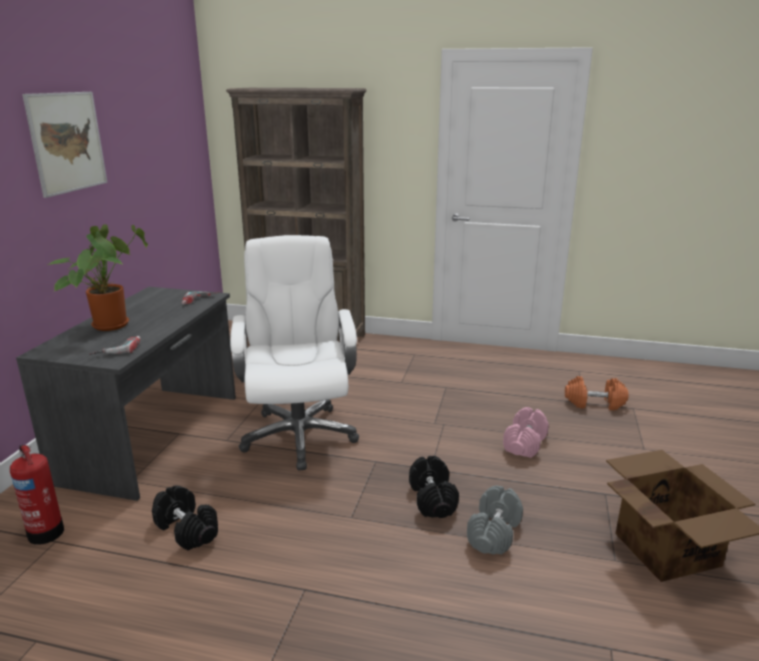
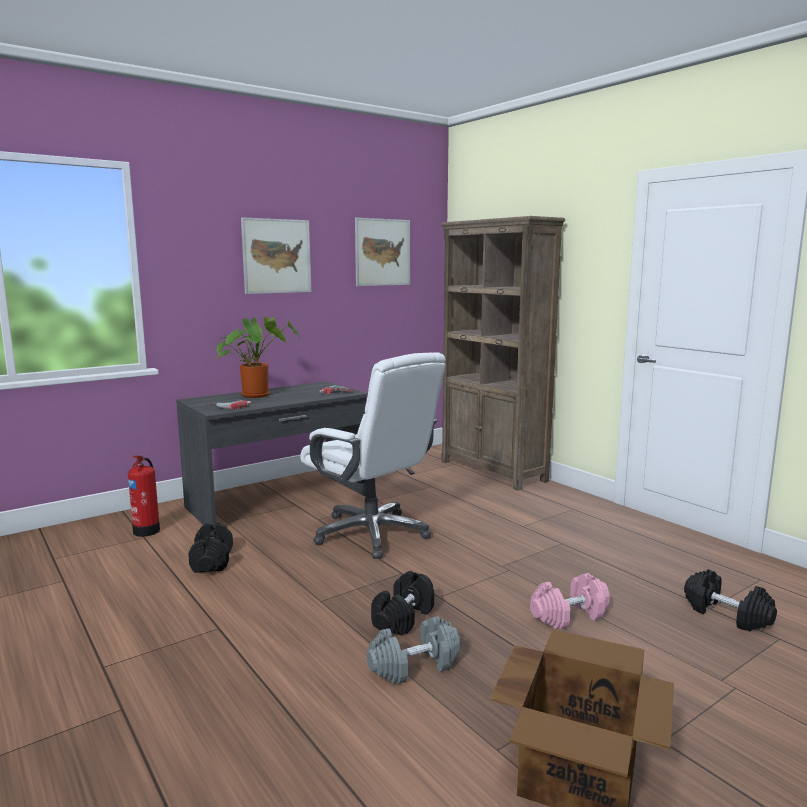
camera: 40 degrees right, 10 degrees down
(159, 124) = (382, 252): none -> picture
(299, 435) = (372, 534): white office chair -> white office chair turned 105 degrees clockwise
(594, 403) = (726, 615): orange dumbbell -> black dumbbell

